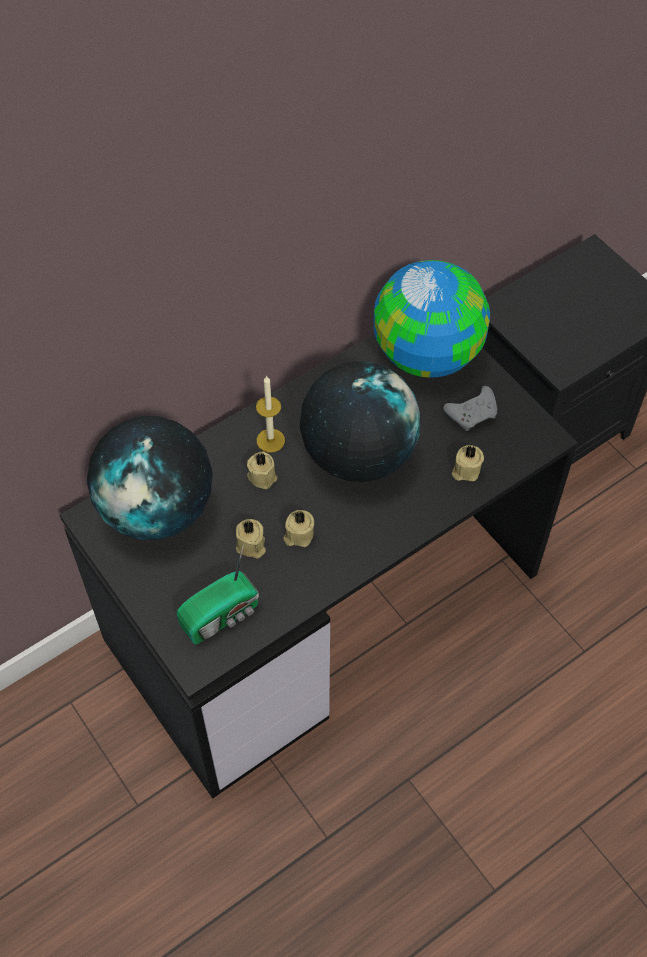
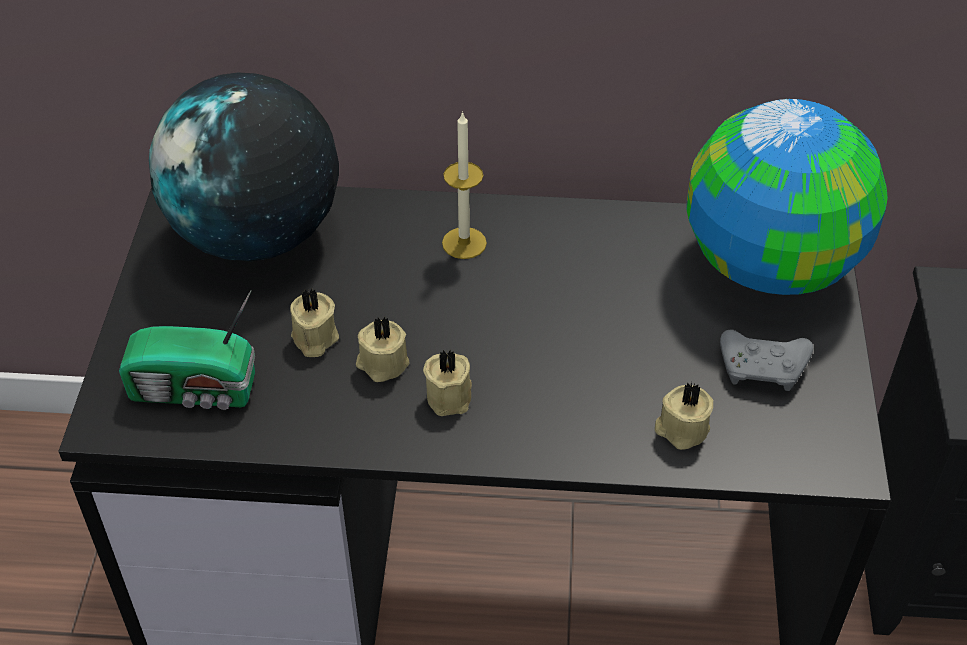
camera: 40 degrees right, 10 degrees down
(262, 475) = (413, 273): beige candle -> beige candle (451, 396)
(357, 454) = (554, 322): globe -> none

